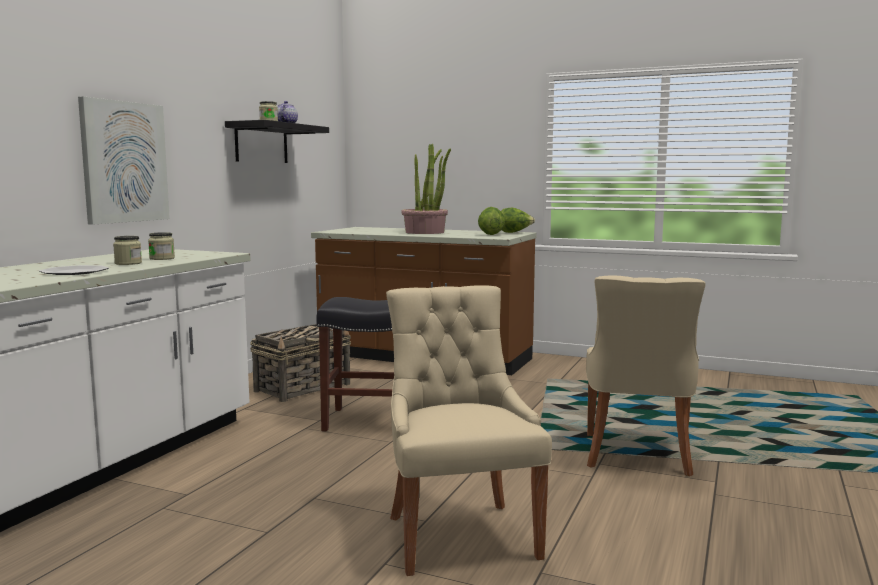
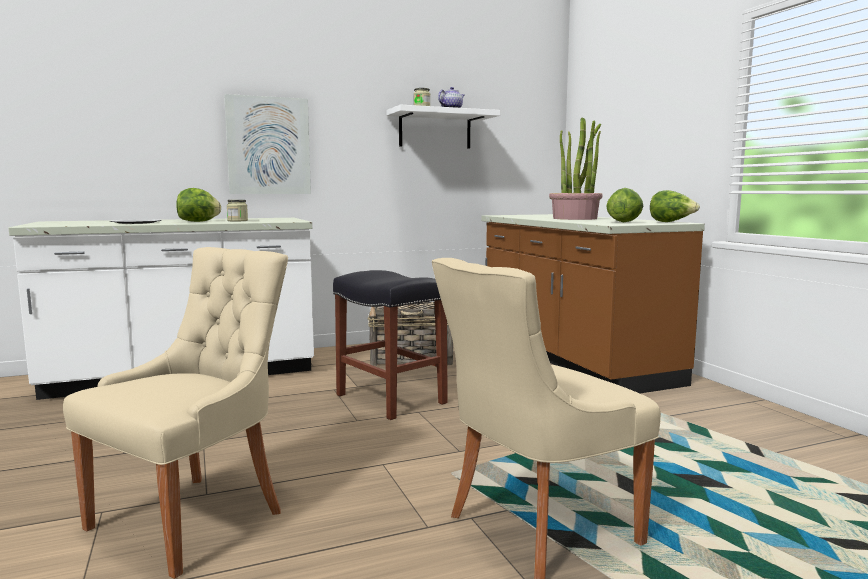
camera: 45 degrees right, 0 degrees up
(128, 263) = (198, 221): jar -> lettuce
(261, 143) = (435, 130): black shelf -> white shelf

